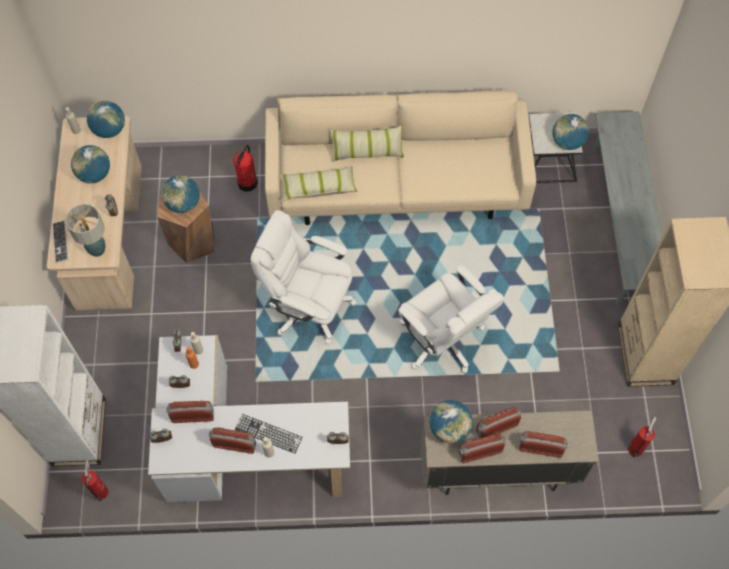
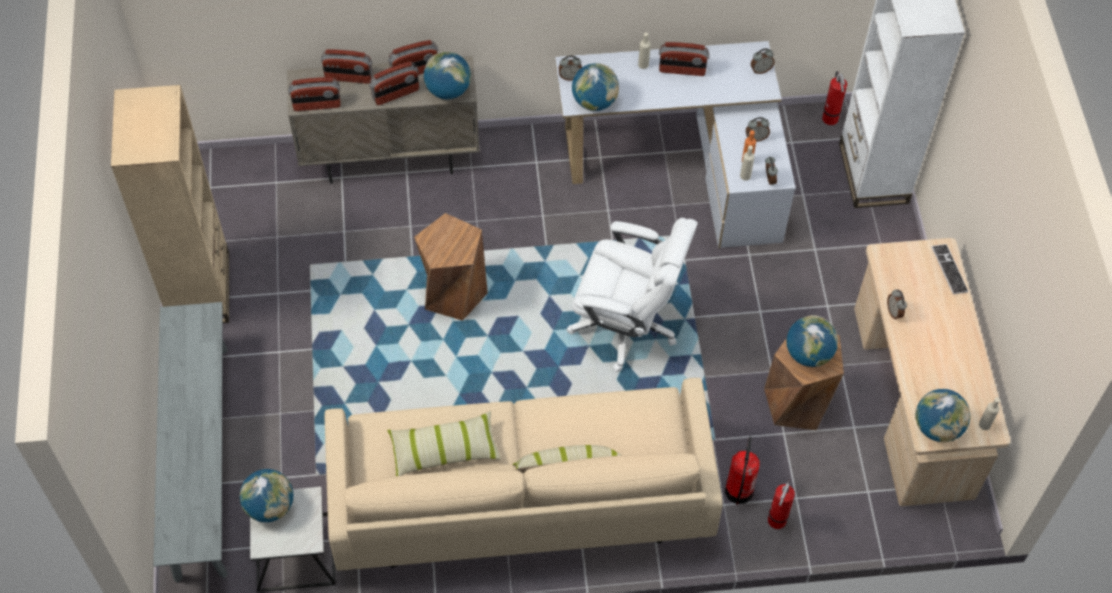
camera: 175 degrees right, 5 degrees down
(94, 174) = (936, 361): globe -> globe (594, 102)
(97, 250) = (899, 262): table lamp -> none
(193, 416) = (733, 93): radio -> radio (317, 105)
(268, 433) = (647, 81): keyboard -> none
(318, 188) = (630, 410): pillow -> pillow (444, 450)
(443, 340) = (453, 293): white office chair -> brown stool
(636, 447) = (229, 189): fire extinguisher -> fire extinguisher (776, 522)

